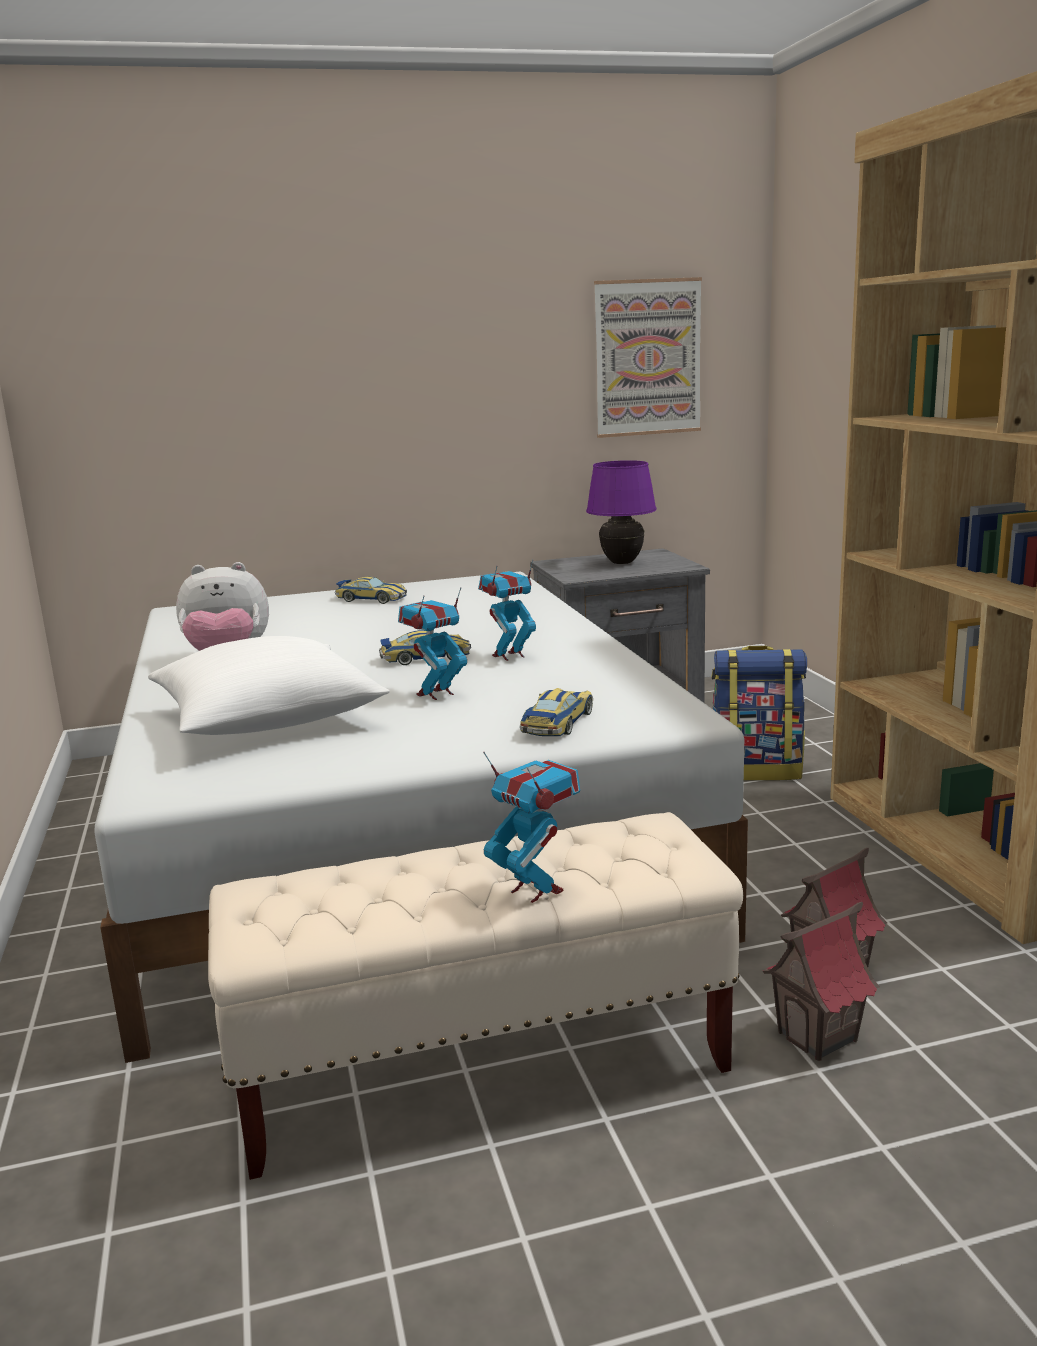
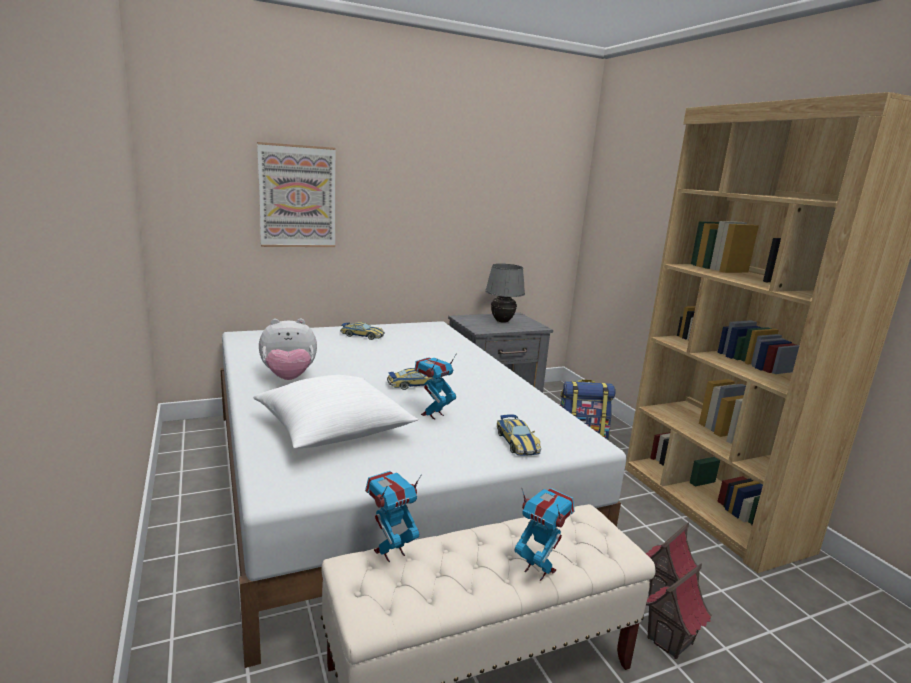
camera: 10 degrees left, 0 degrees up
(509, 656) = (464, 386): toy robot -> toy robot (390, 552)
(558, 722) = (517, 442): toy car -> toy car turned 150 degrees clockwise
(622, 563) = (502, 321): purple table lamp -> grey table lamp
(647, 358) = (522, 206): picture -> picture (297, 196)

